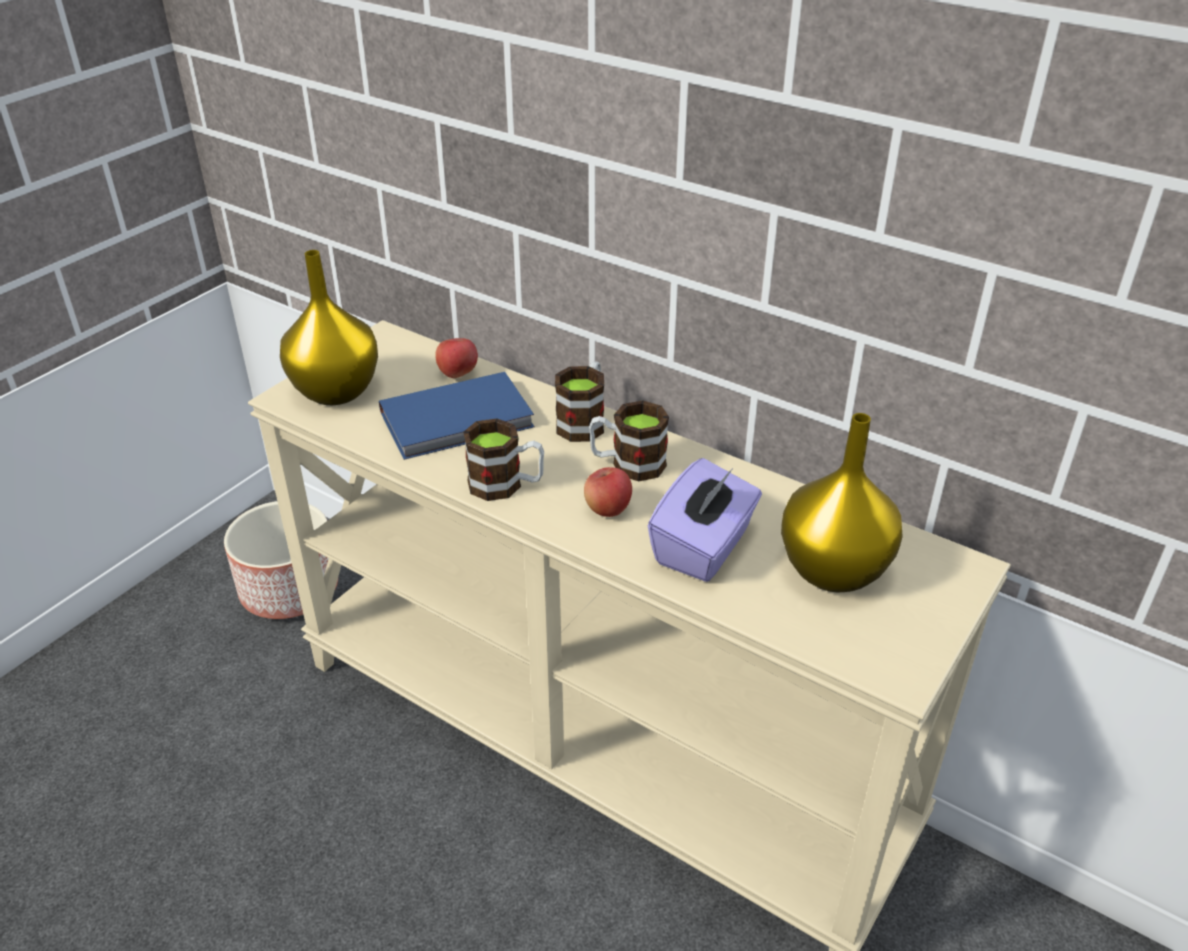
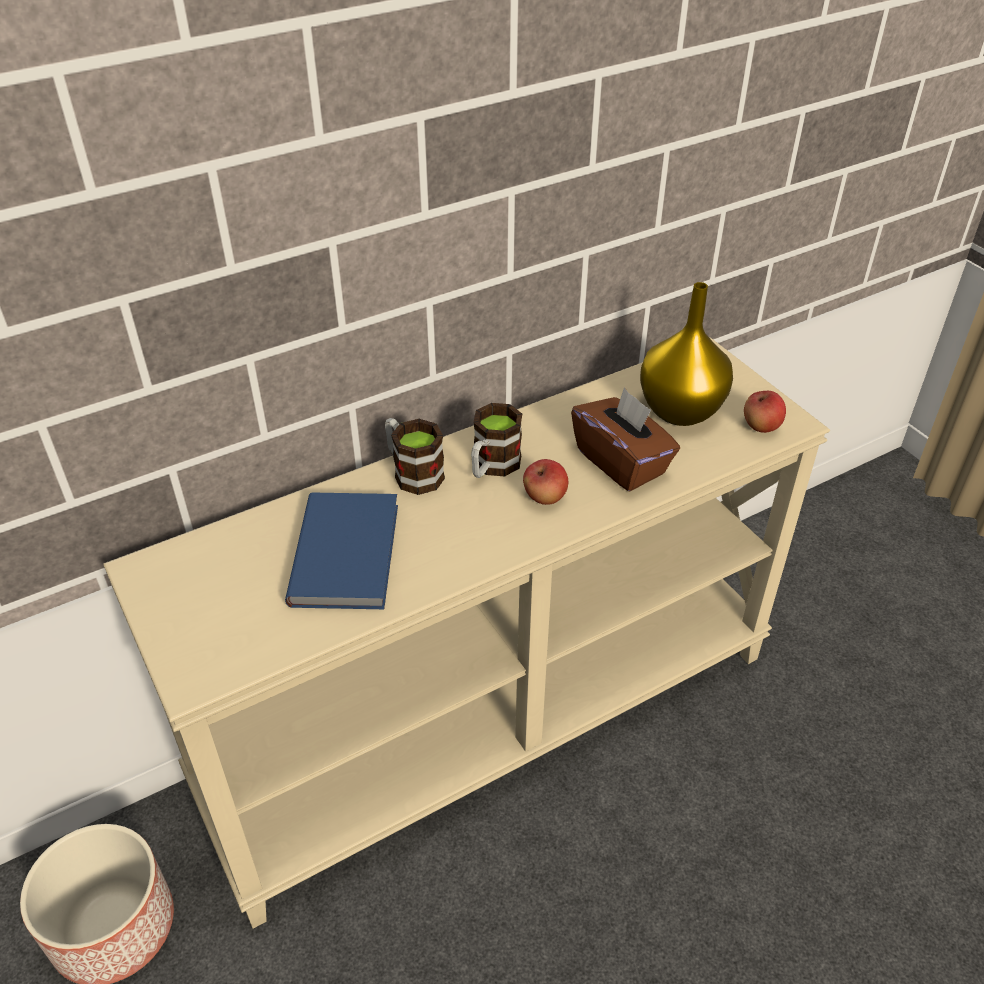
camera: 65 degrees left, 5 degrees up
(338, 391) = (218, 633): yellow vase -> none
(458, 373) = (266, 531): apple -> apple (761, 426)
(506, 485) = (472, 548): mug -> none
(703, 547) = (622, 462): purple tissue box -> brown tissue box

